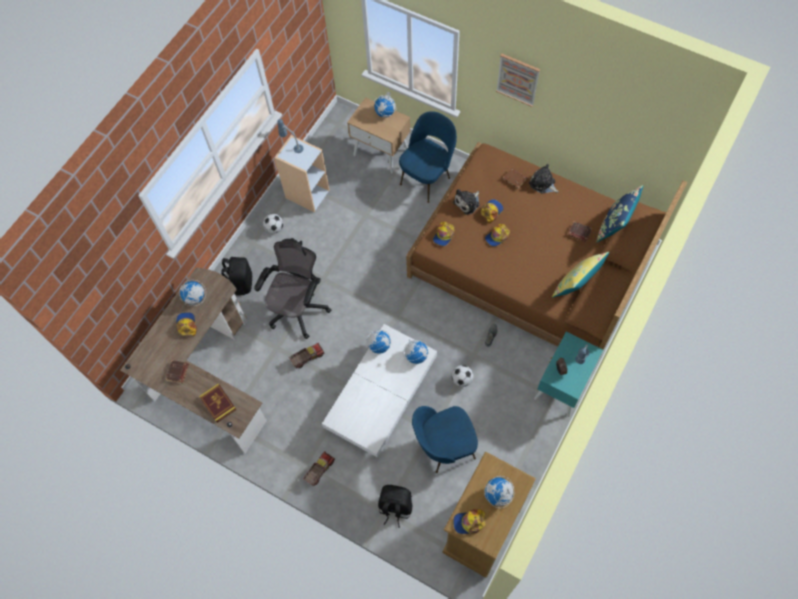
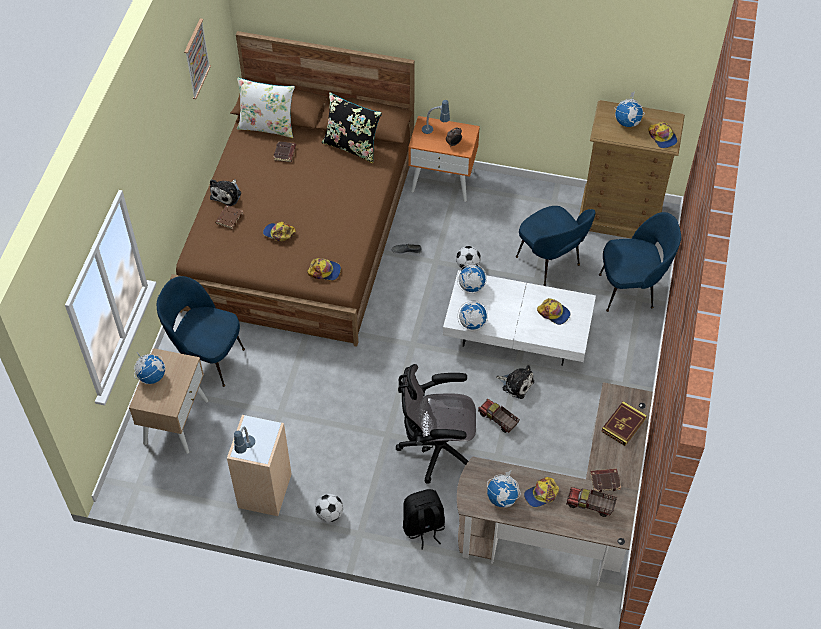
camera: 110 degrees left, 10 degrees down
(319, 470) = (624, 369): toy truck -> toy truck (590, 505)
(395, 507) = (631, 291): black backpack -> blue chair
(467, 203) = (272, 258): plush toy -> plush toy (516, 384)
(497, 236) = (311, 222): cap -> cap (554, 313)
(518, 79) = (157, 153): picture -> picture (196, 58)
(562, 386) = (443, 181): turquoise nightstand -> orange nightstand
(576, 285) = (352, 146): yellow pillow -> black pillow
(614, 226) = (267, 126): blue pillow -> white pillow

